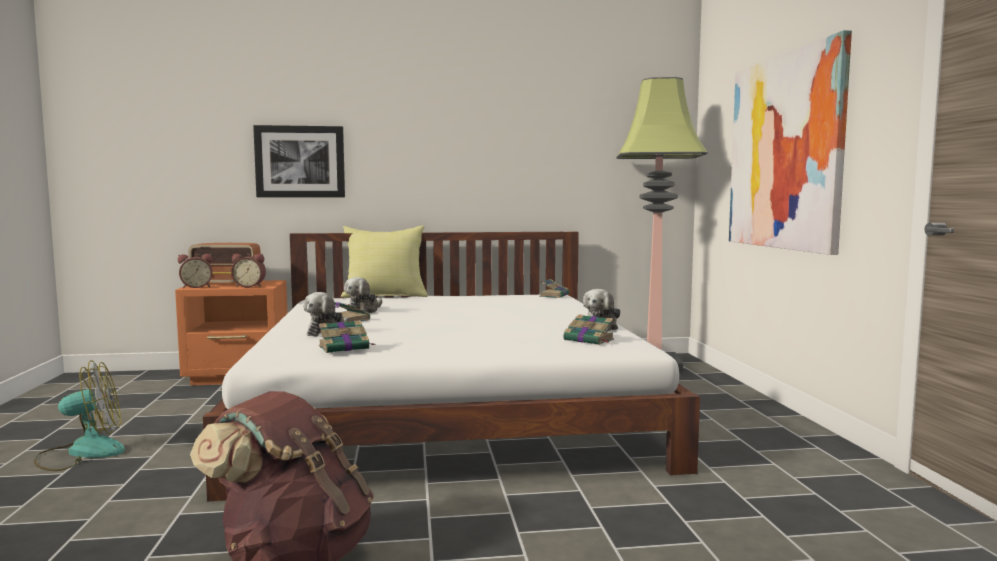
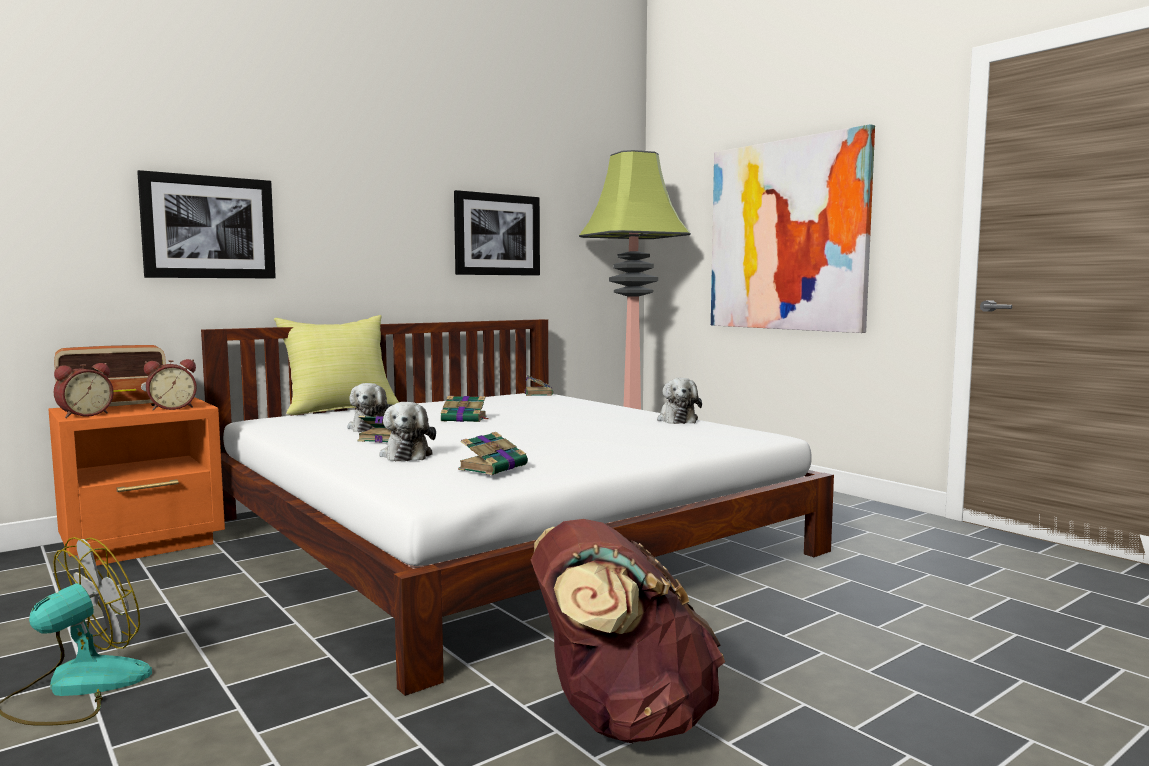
camera: 30 degrees left, 0 degrees up
(534, 159) = (497, 234): none -> picture
(589, 340) = (704, 432): book -> book (465, 419)

